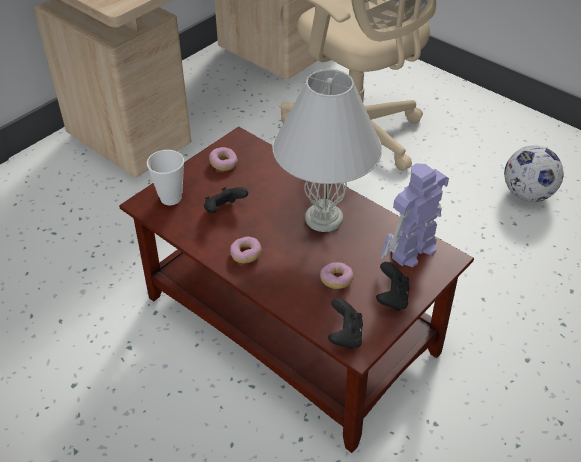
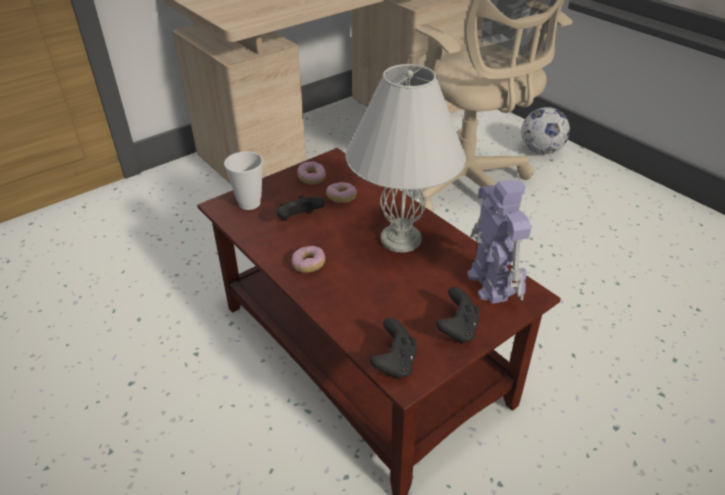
camera: 10 degrees right, 5 degrees down
(336, 280) = (399, 302): donut -> donut (341, 198)
(411, 250) = (490, 282): toy robot -> toy robot turned 105 degrees clockwise
(526, 194) = (634, 256): football -> football (540, 151)

